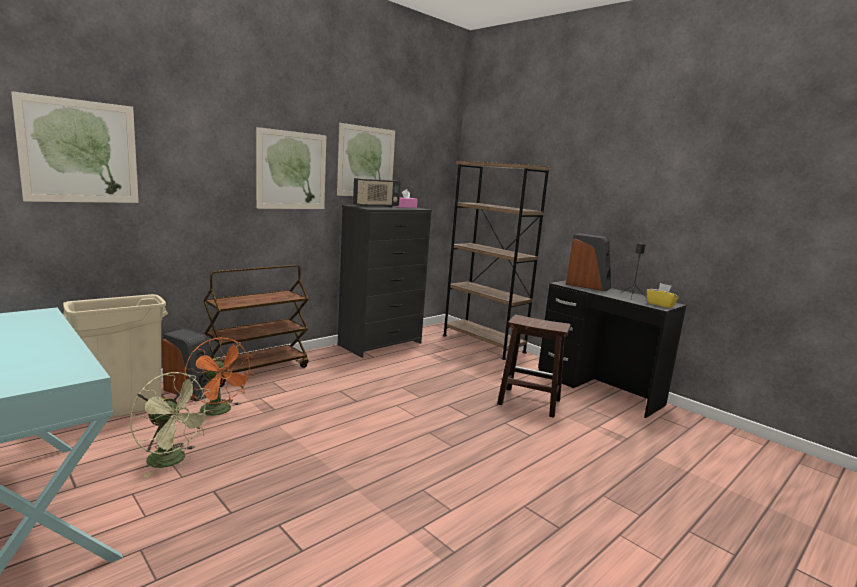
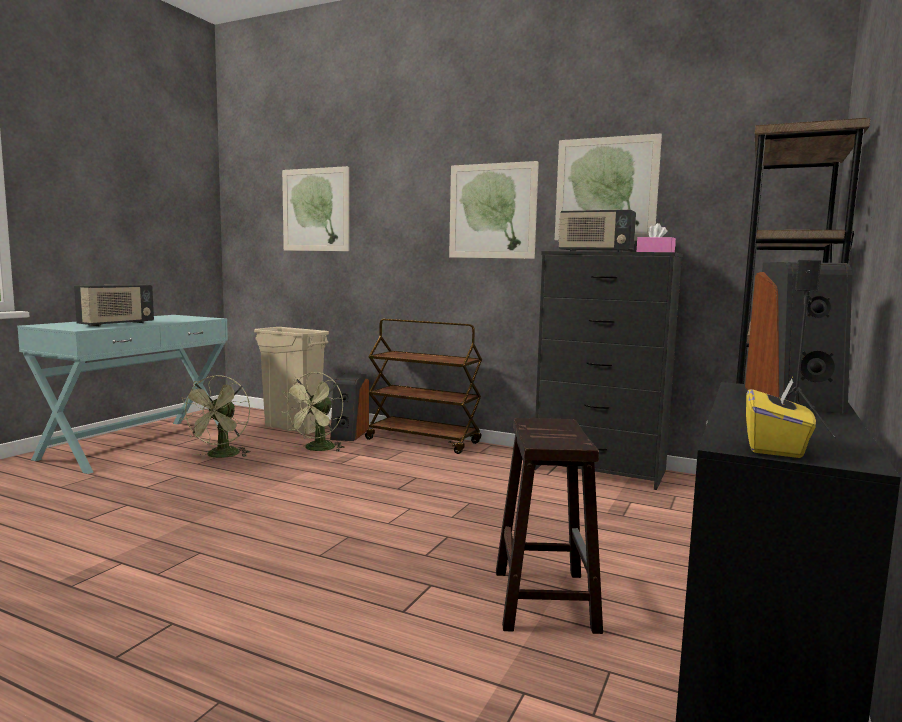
camera: 70 degrees right, 5 degrees down
(39, 355) = (116, 324): none -> radio
(220, 412) = (317, 449): orange fan -> green fan

